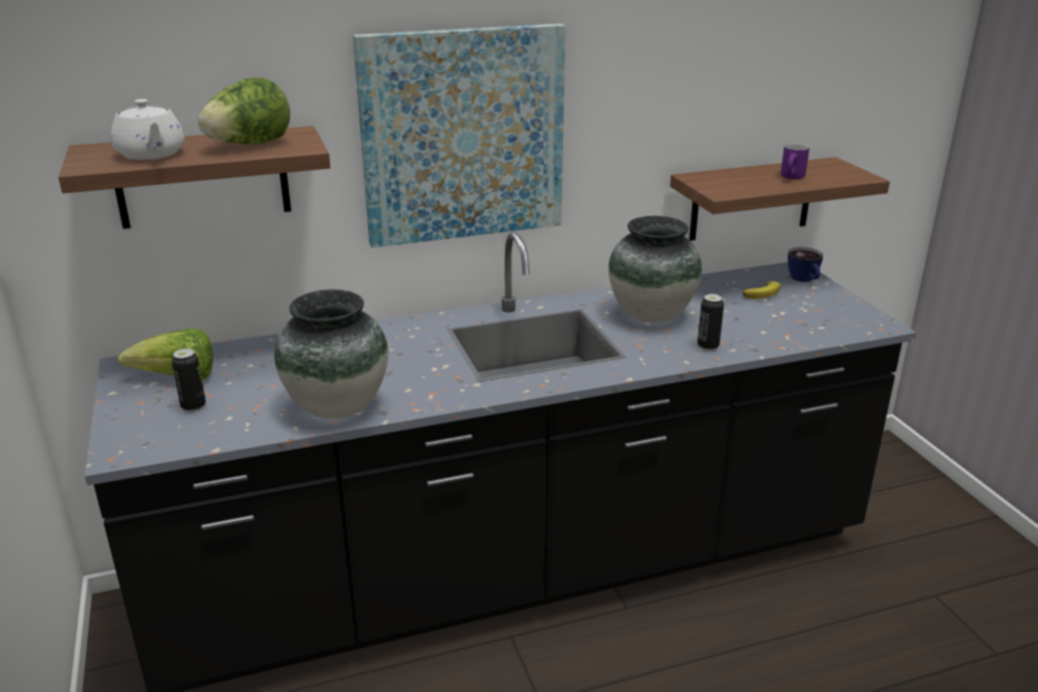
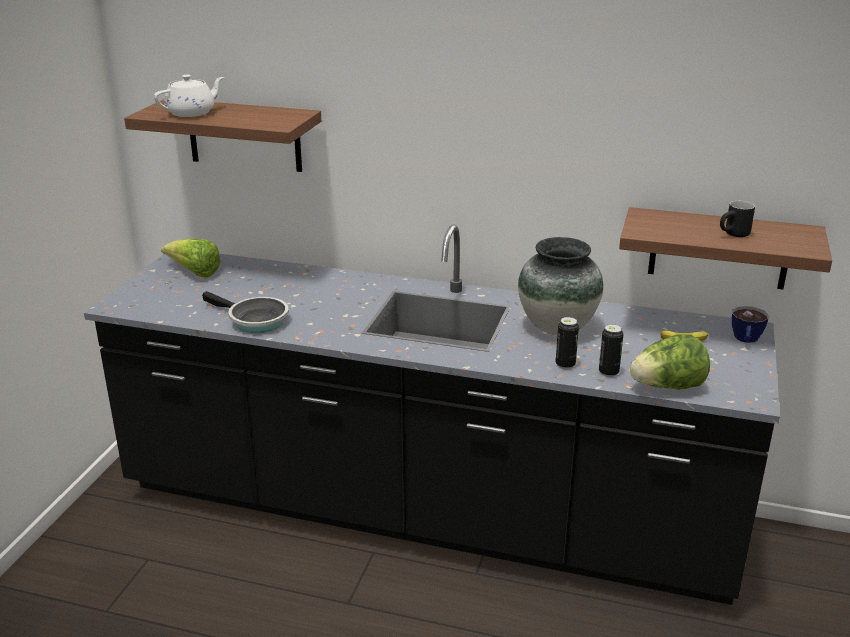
camera: 35 degrees right, 0 degrees up
(151, 154) = (192, 113): white teapot -> white teapot turned 135 degrees counterclockwise
(193, 406) = (181, 292): can -> can (608, 372)
(249, 145) = (254, 117): lettuce -> lettuce (667, 387)
(338, 408) = (254, 320): vase -> frying pan
(463, 135) = (435, 137): picture -> none
(793, 178) = (734, 235): purple mug -> black mug

